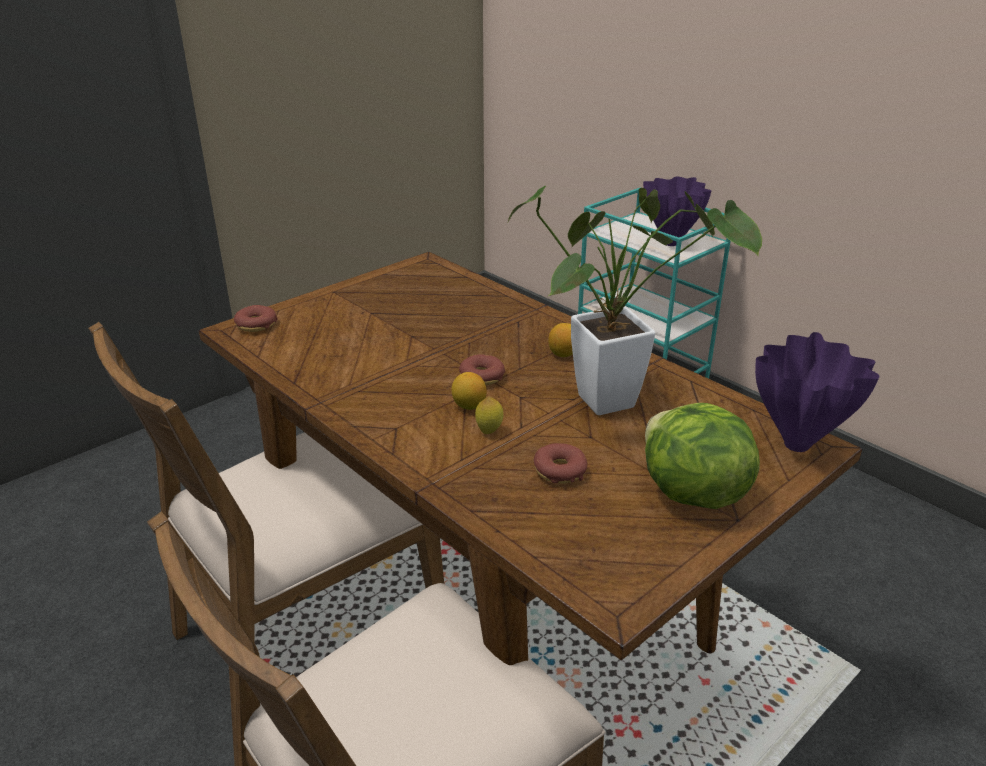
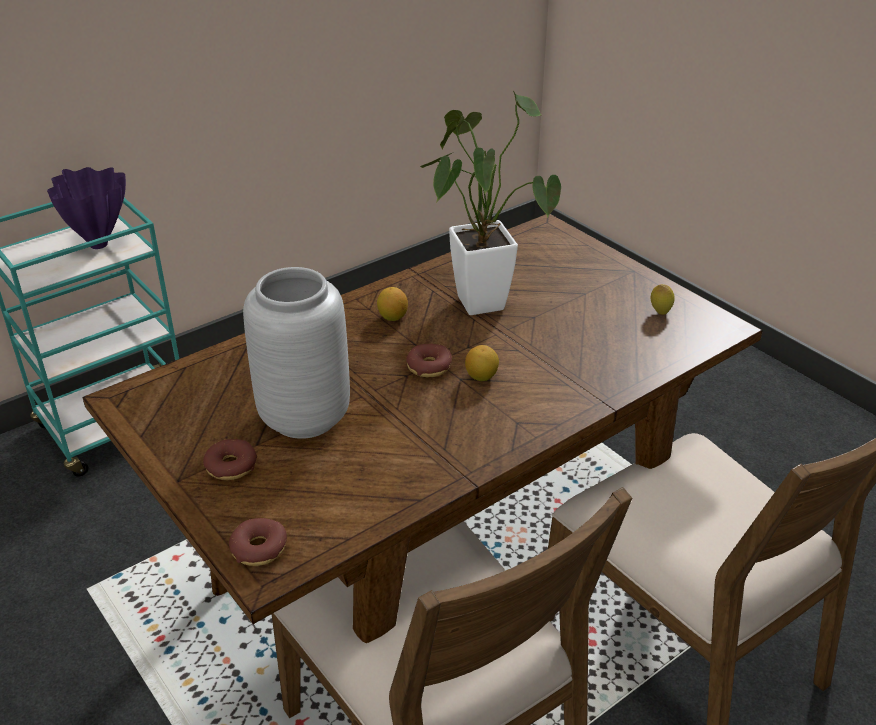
camera: 85 degrees left, 5 degrees up
(403, 328) = (306, 417): none -> grey vase
(489, 431) = (525, 367): lemon -> lemon (660, 312)
(560, 471) = (582, 335): donut -> donut (231, 466)
(690, 493) = (606, 283): lettuce -> none
(796, 446) = (547, 234): purple vase -> none

